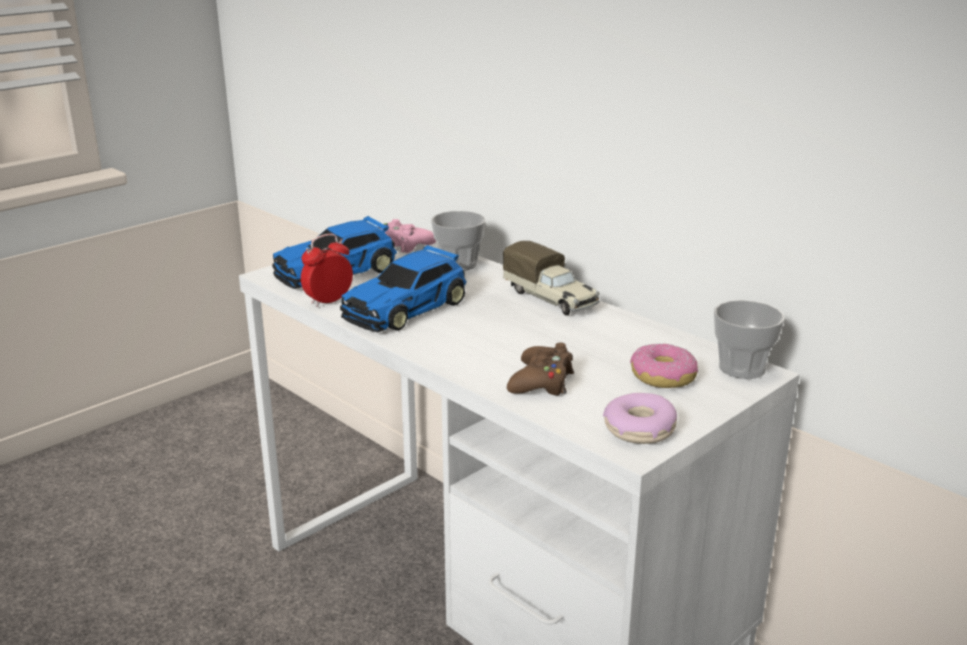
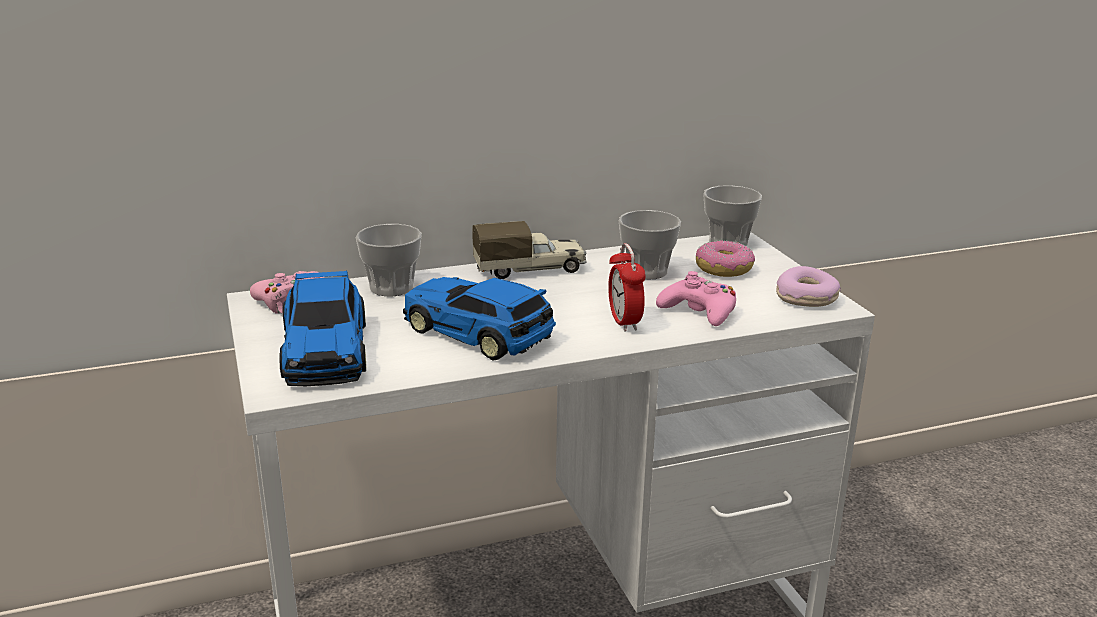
camera: 65 degrees left, 0 degrees up
(329, 301) = (410, 370): alarm clock -> alarm clock (624, 322)
(407, 308) = (479, 333): toy car -> toy car turned 150 degrees clockwise
(541, 381) = (699, 311): brown game controller -> pink game controller
(608, 343) = (647, 271): none -> cup

